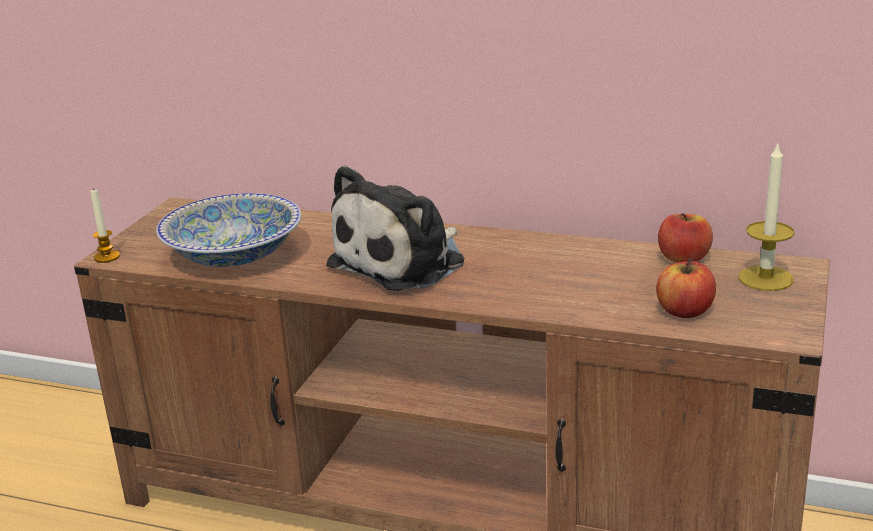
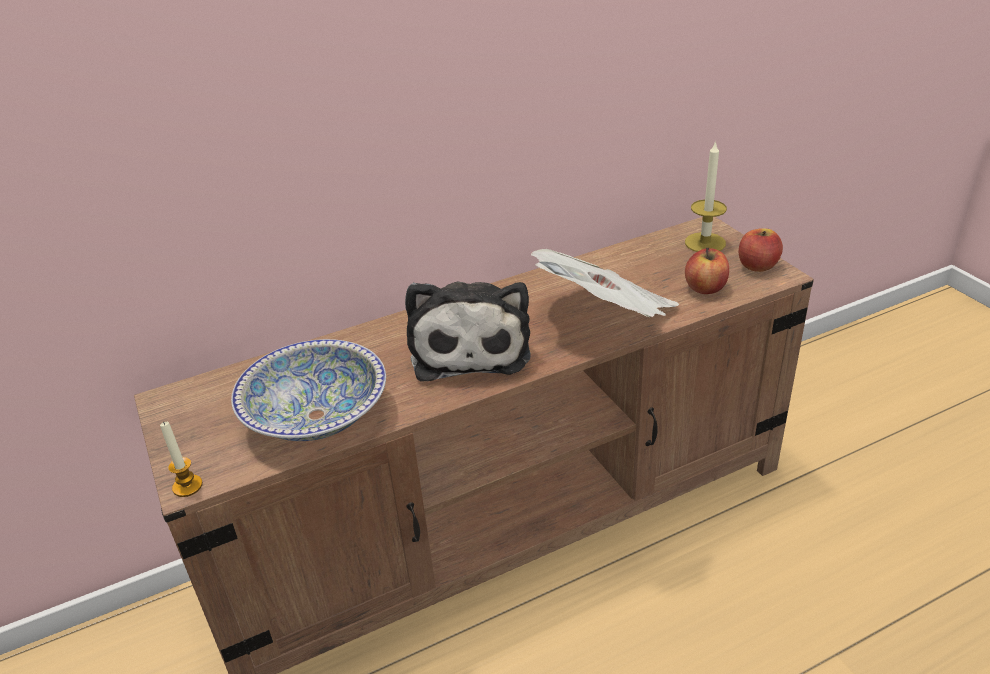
camera: 45 degrees left, 10 degrees up
(549, 291) = (606, 316): none -> newspaper
(683, 258) = (639, 251): apple -> apple (757, 266)

